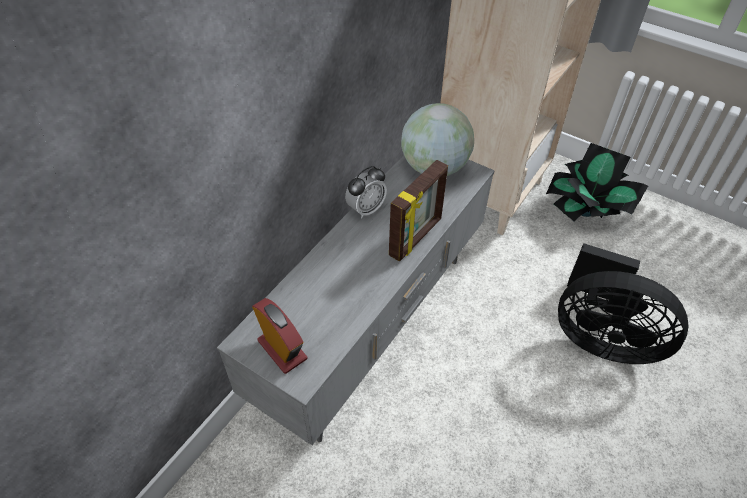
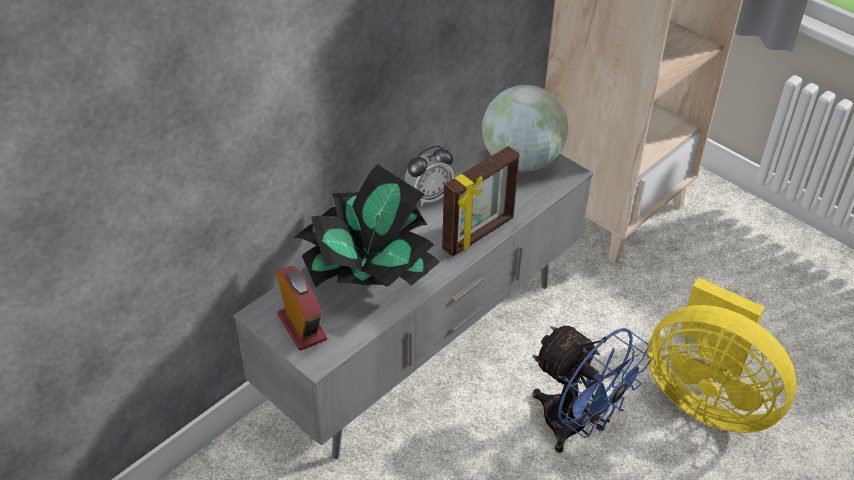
camera: 10 degrees right, 5 degrees down
(507, 378) = (576, 426): none -> blue fan
(586, 211) = (732, 249): potted plant -> potted plant (367, 276)
(601, 337) = (707, 399): black fan -> yellow fan

